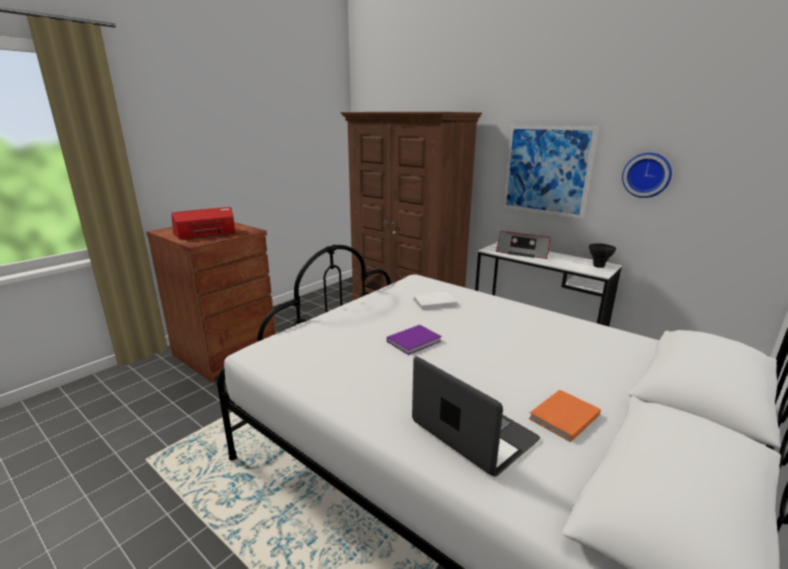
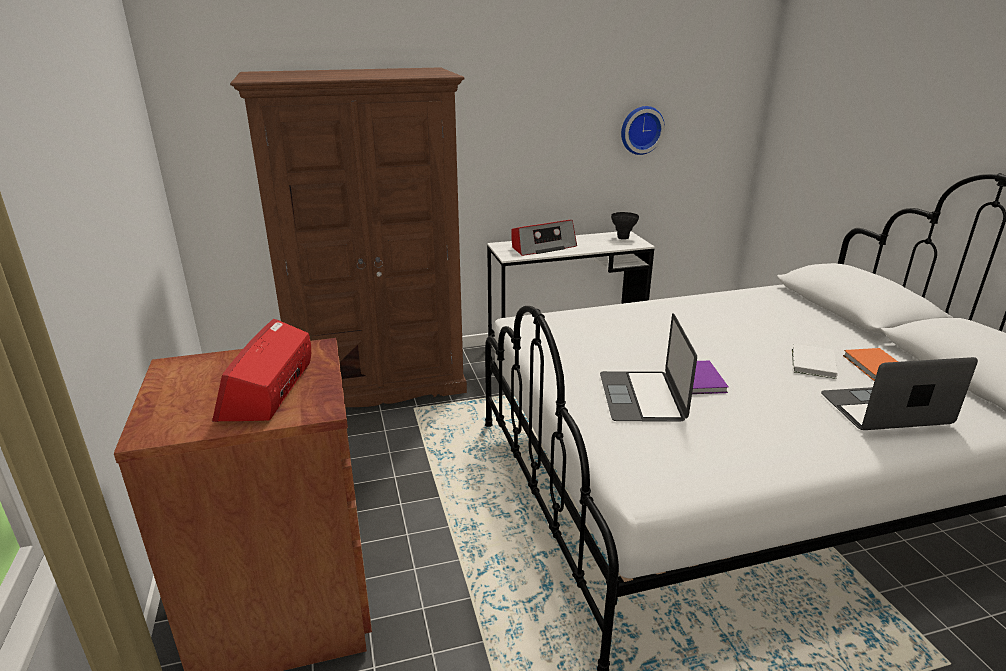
camera: 55 degrees left, 5 degrees up
(365, 329) = (642, 396): none -> laptop
(433, 302) = (605, 337): white book -> white book (812, 364)
(546, 170) = (536, 139): picture -> none

